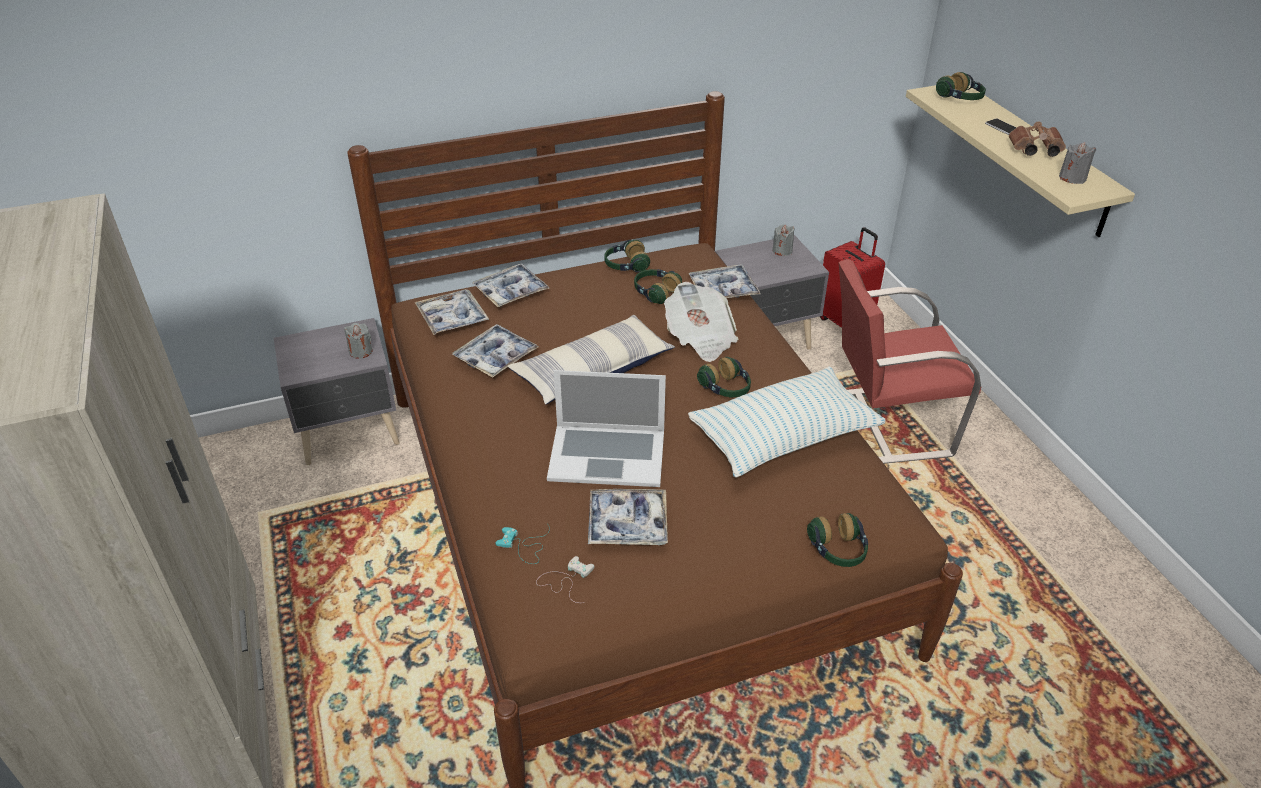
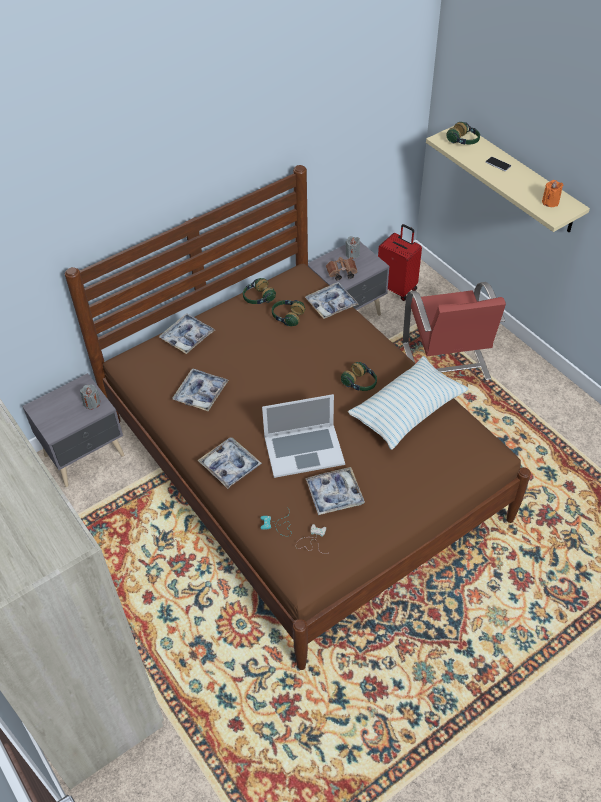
camera: 15 degrees left, 10 degrees up
(452, 318) = (156, 368): tray -> tray (230, 466)
(593, 371) = (270, 389): pillow -> none
(700, 338) = (330, 347): newspaper -> none
(838, 550) = (462, 480): headphones -> none
(886, 423) = (445, 362): red chair -> red chair turned 75 degrees counterclockwise
(1033, 151) = (521, 182): brown binoculars -> brown binoculars (341, 273)
(1072, 178) = (550, 202): grey candle -> orange candle

